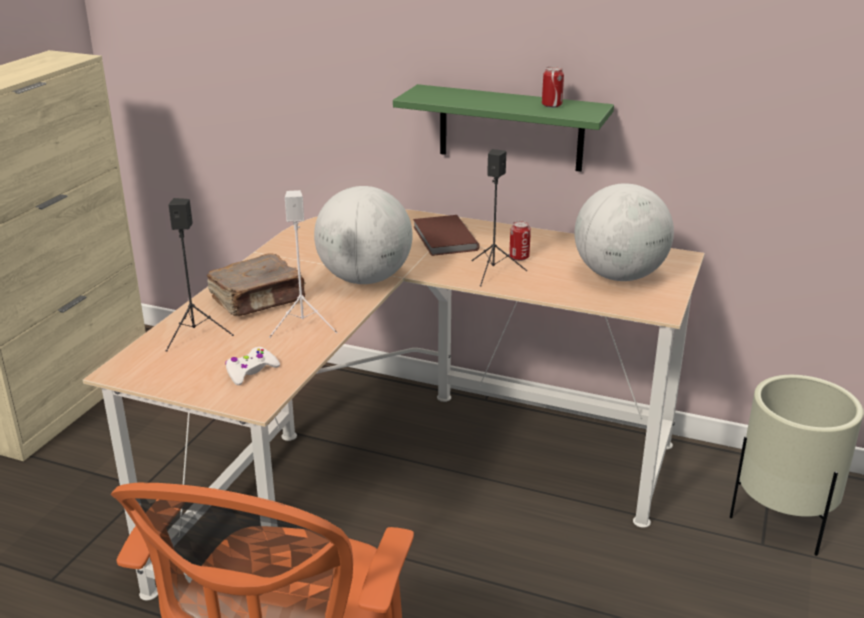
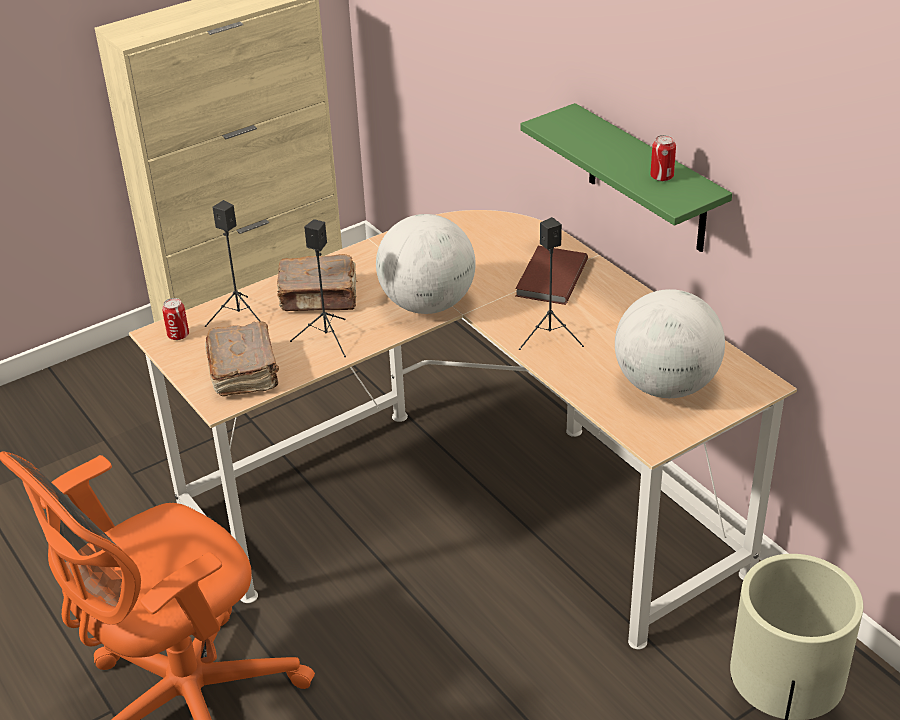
camera: 35 degrees right, 10 degrees up
(251, 371) = (244, 371): white game controller -> brown book
(304, 325) = (327, 339): white speaker -> black speaker
(519, 257) = (595, 327): can -> can (178, 335)

